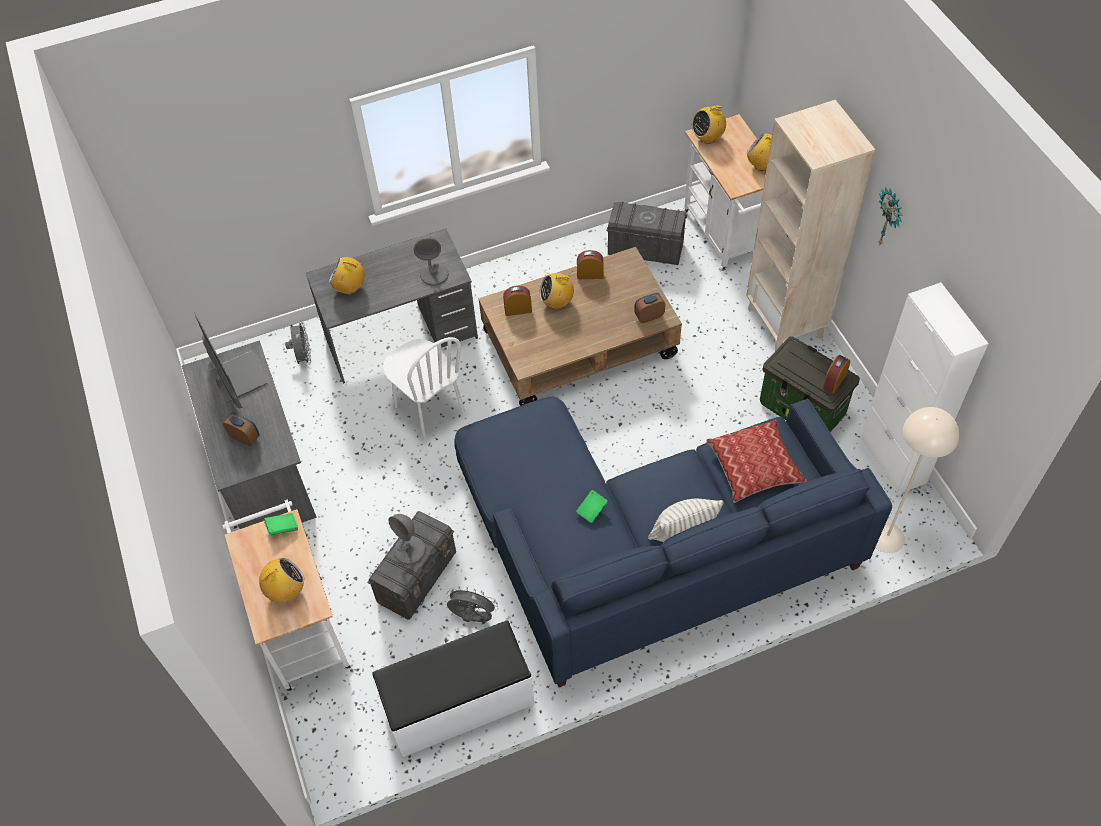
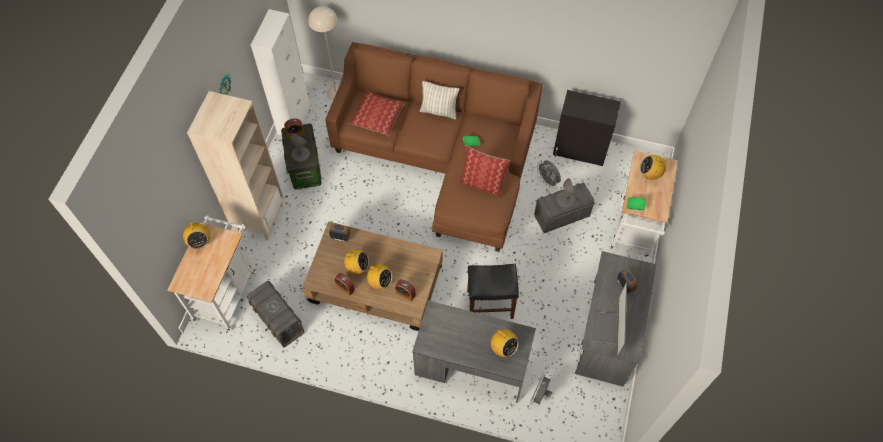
camera: 145 degrees left, 5 degrees up
(429, 410) = (490, 303): white chair -> black stool
(434, 274) = (446, 320): grey table lamp -> grey table lamp (300, 154)
(459, 703) = (580, 150): white bench -> black cabinet
(528, 466) = (482, 183): none -> pillow
(647, 548) = (442, 157): blue sofa -> brown sofa
(707, 137) = (205, 285): radio -> radio (357, 267)

